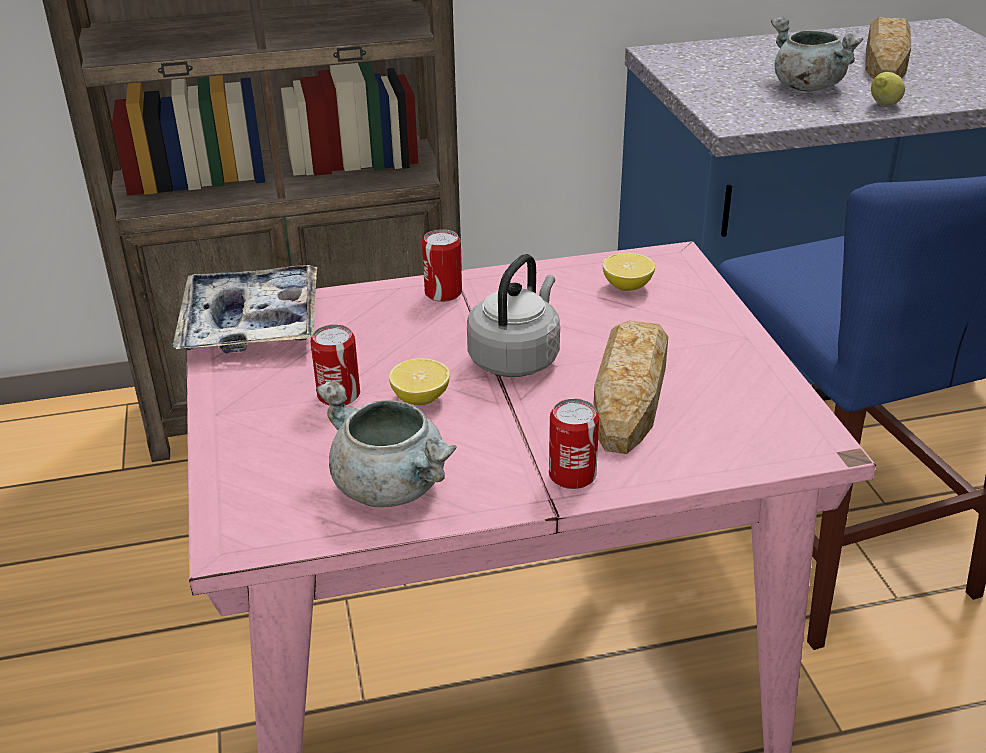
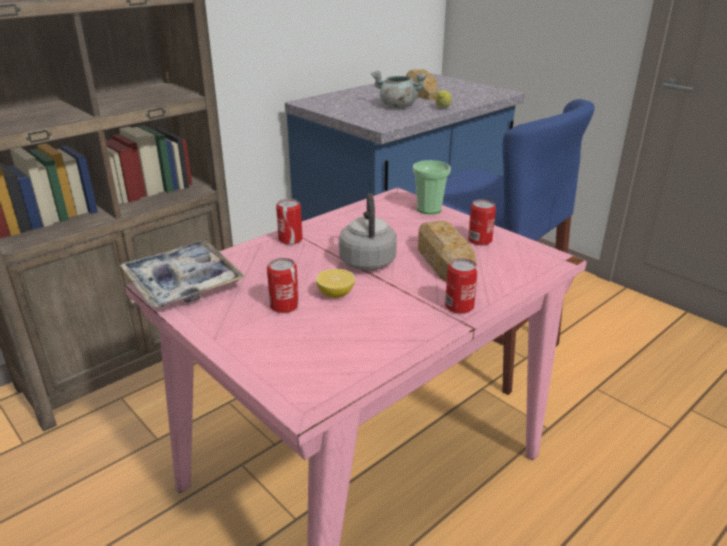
camera: 30 degrees left, 5 degrees down
(393, 486) = (370, 342): grey cooking pot -> none
(627, 286) = (388, 214): lemon -> none
(702, 294) = (429, 209): none -> cup
(726, 373) = (480, 240): none -> can

